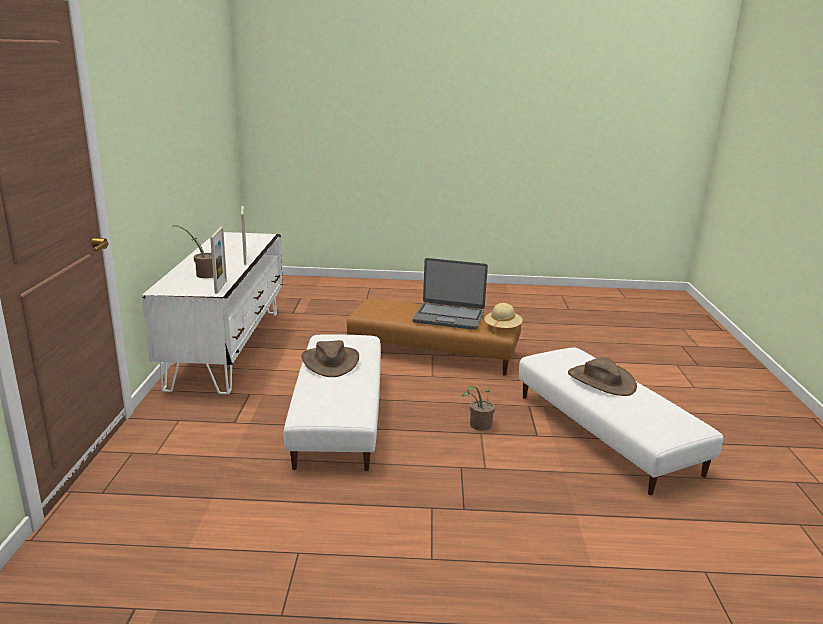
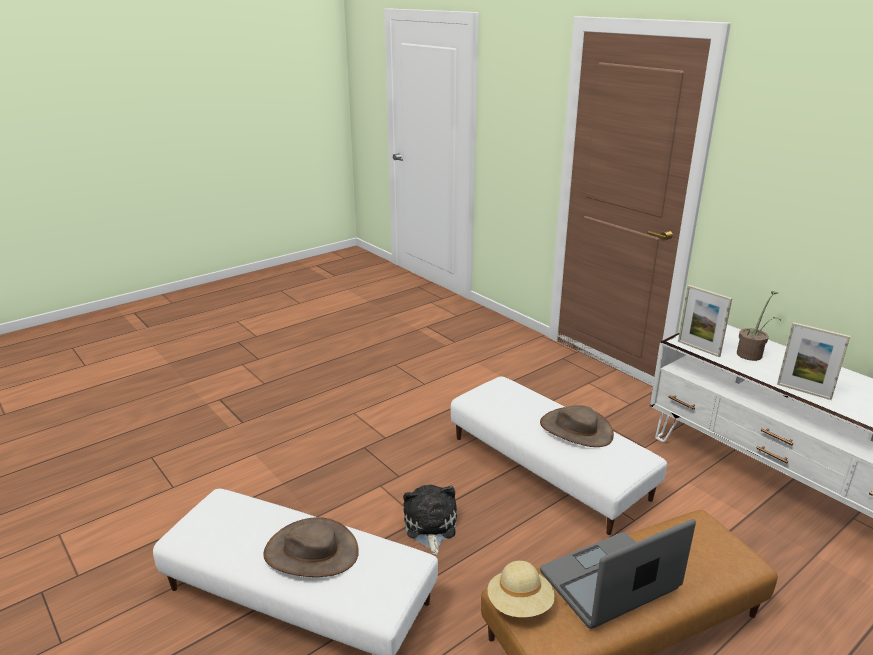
camera: 140 degrees right, 5 degrees up
(478, 426) = (430, 527): potted plant -> plush toy

